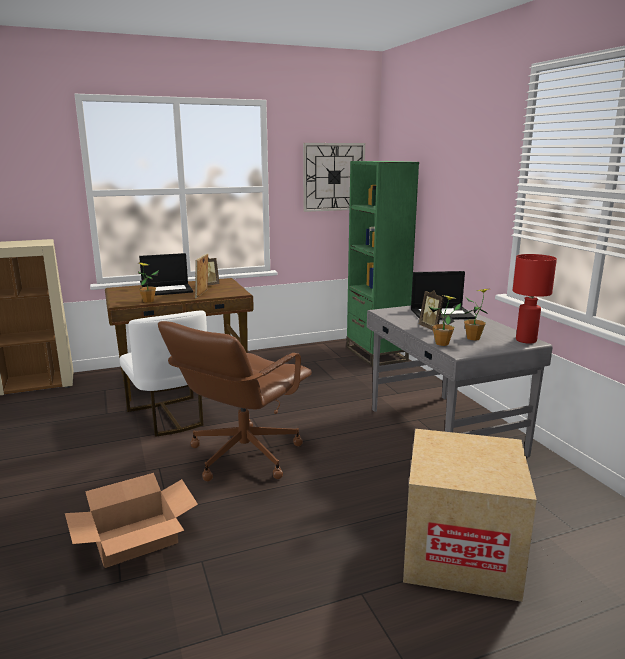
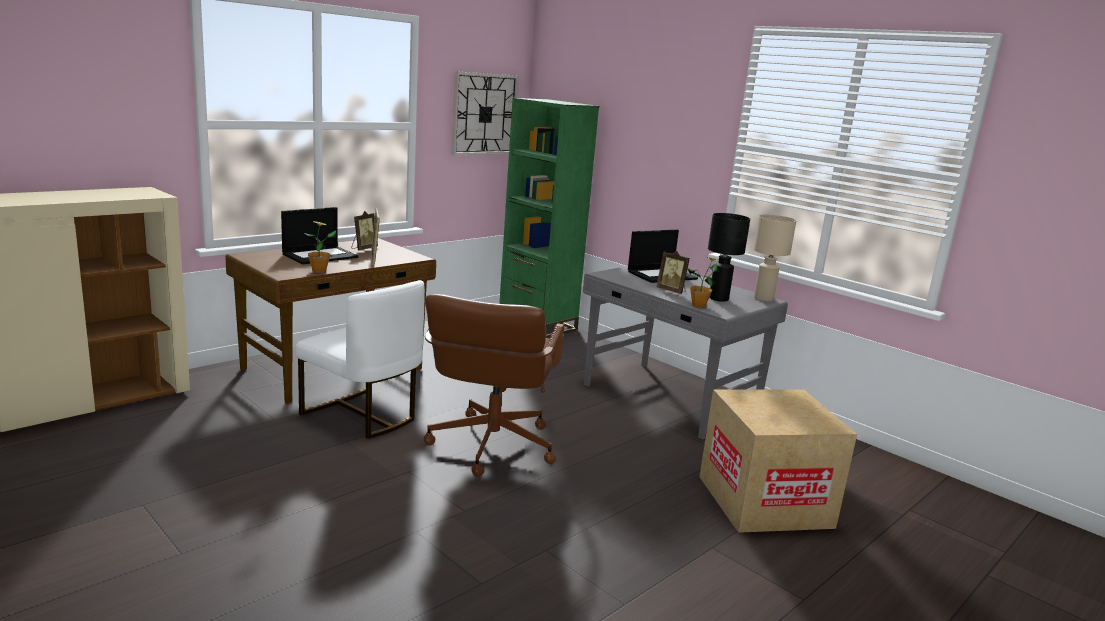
camera: 25 degrees left, 0 degrees up
(135, 539) = (456, 543): cardboard box -> none
(473, 338) = (718, 299): potted plant -> black table lamp
(525, 340) = (763, 298): red table lamp -> beige table lamp

